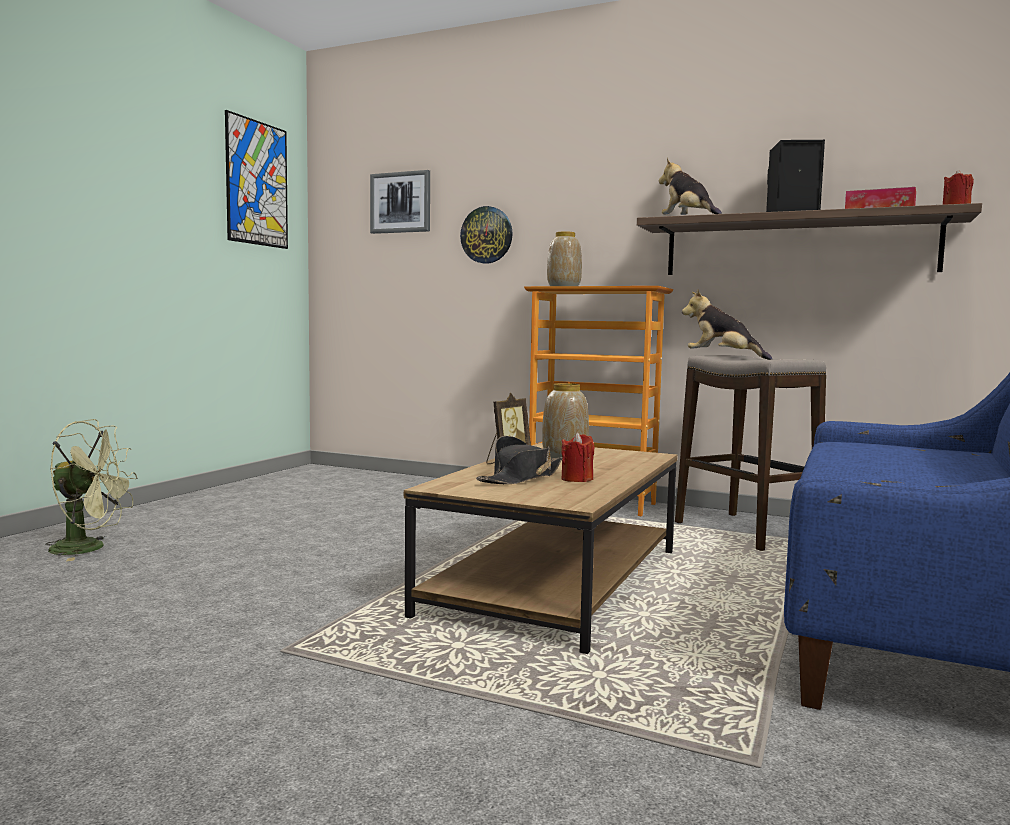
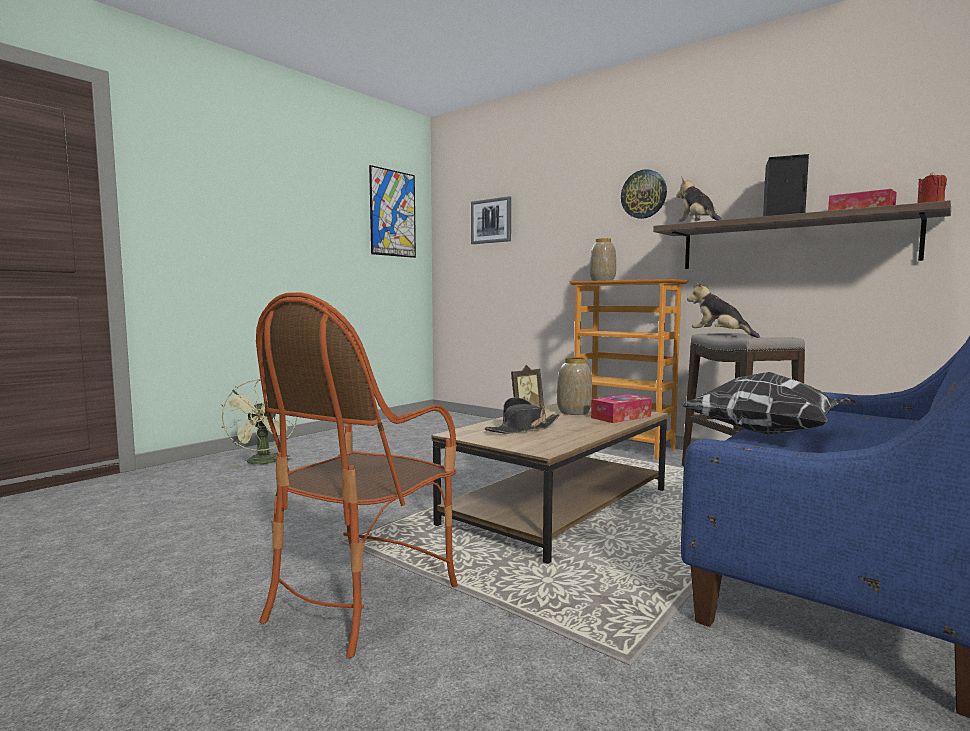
camera: 15 degrees right, 0 degrees up
(89, 548) = (264, 463): green fan -> green fan turned 60 degrees clockwise
(358, 729) = (361, 599): none -> armchair
(487, 235) = (550, 242): wall clock -> wall clock (644, 194)
(577, 479) = (564, 431): red candle -> none
(628, 460) = (621, 417): none -> tissue box
(848, 470) = (768, 434): none -> pillow

